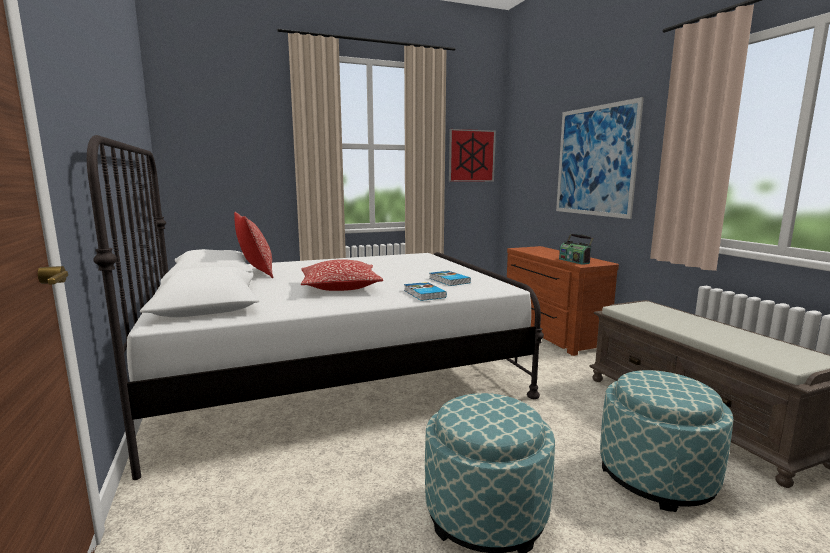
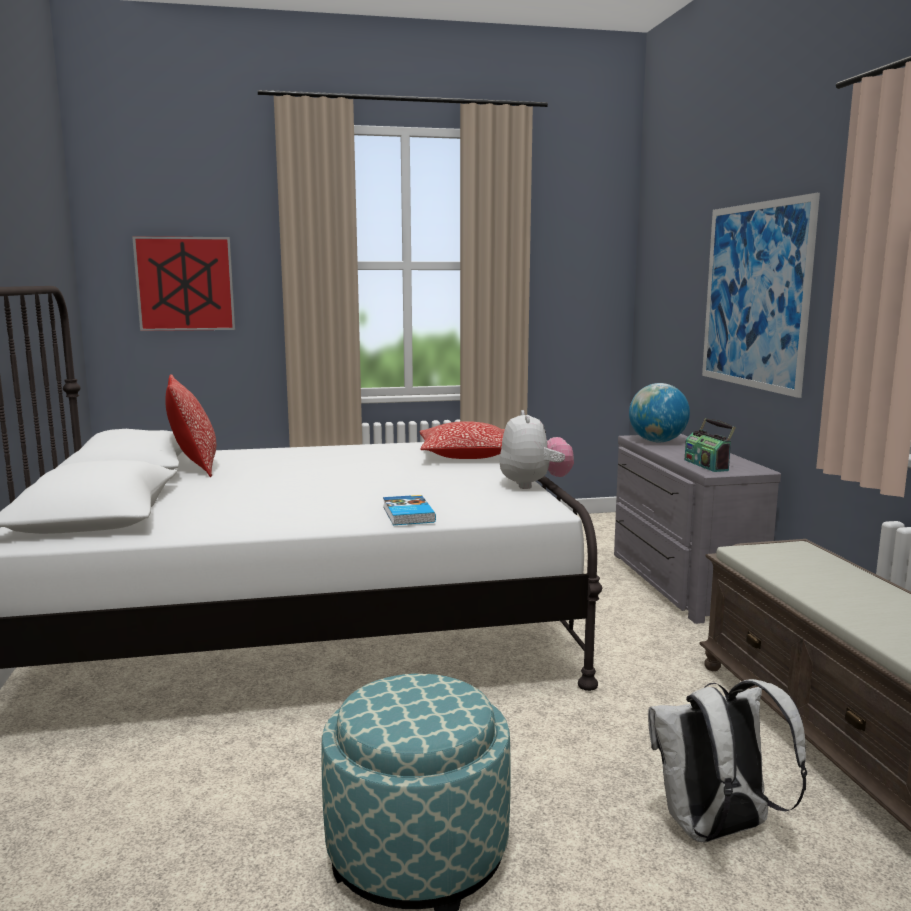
camera: 10 degrees right, 0 degrees up
(340, 287) = (294, 497): pillow -> pillow (466, 455)
(448, 280) = (466, 493): book -> none
(471, 155) = (579, 277): picture -> picture (185, 284)
(485, 275) = (534, 485): none -> plush toy
(533, 250) = (657, 442): none -> globe
(550, 333) = (678, 583): brown dresser -> grey dresser
(656, 476) = (715, 830): ottoman -> white backpack

